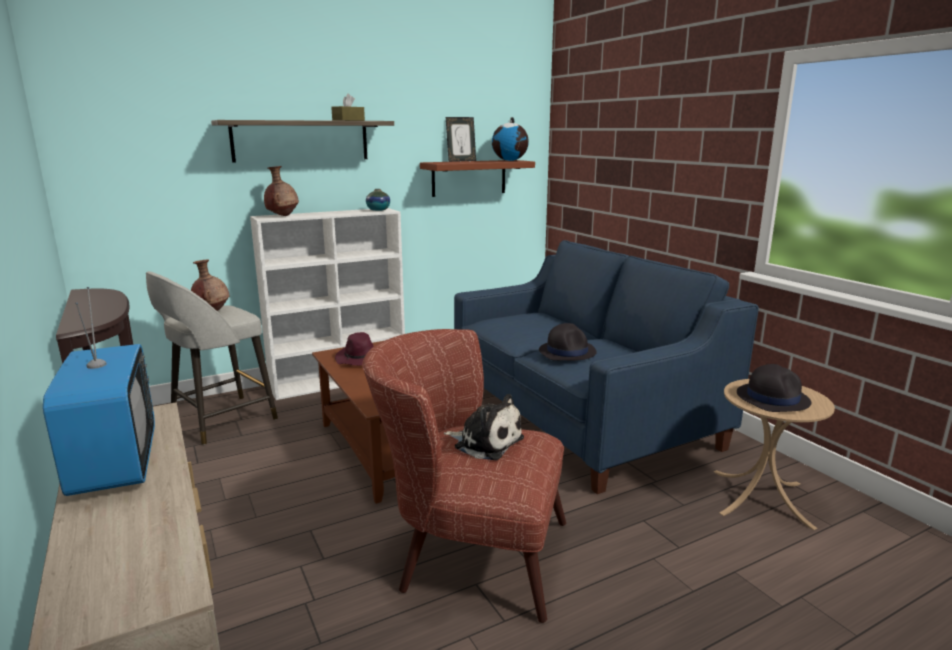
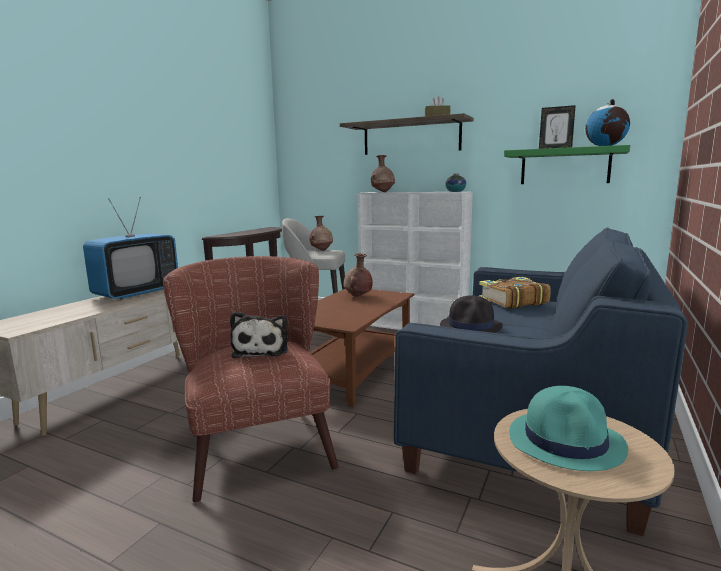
camera: 55 degrees right, 5 degrees down
(361, 359) = (358, 296): purple hat -> brown vase
(469, 178) = (565, 166): brown shelf -> green shelf
(525, 321) = (512, 301): none -> book
(772, 398) = (566, 441): black hat -> turquoise hat

